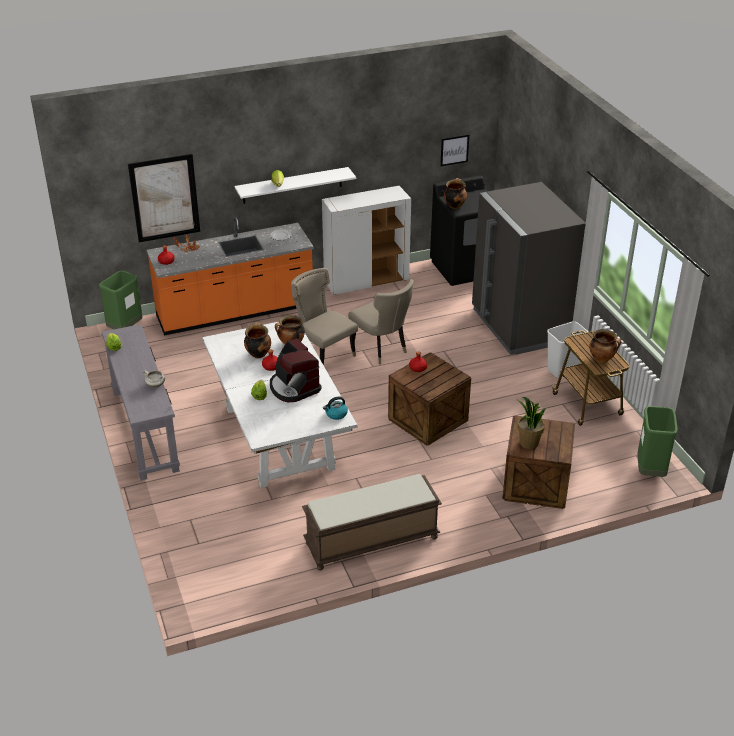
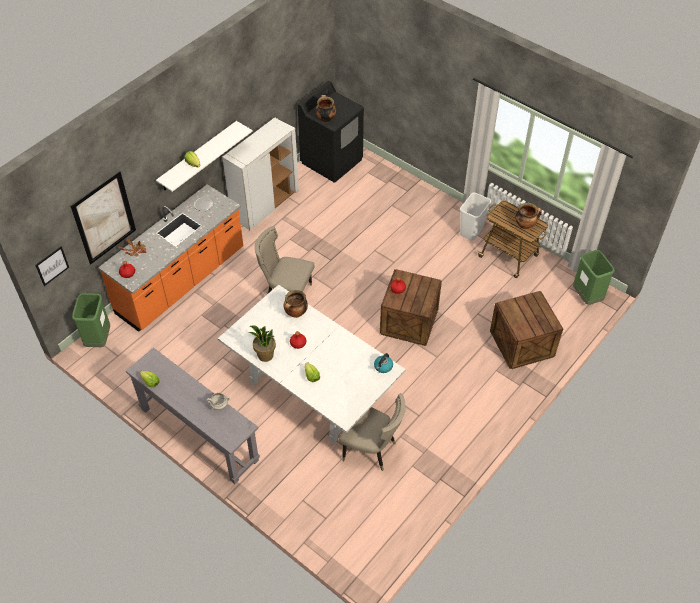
camera: 30 degrees left, 15 degrees up
(258, 354) = (277, 335): cooking pot -> none
(293, 387) = (331, 356): coffee machine -> none
(371, 541) = (448, 451): brown bench -> none
(382, 350) = (327, 269): beige chair -> beige chair (372, 450)
(454, 150) = (307, 69): picture -> picture (52, 265)
(519, 326) = (412, 202): grey fridge -> none
(528, 443) = (524, 324): potted plant -> potted plant (265, 355)

